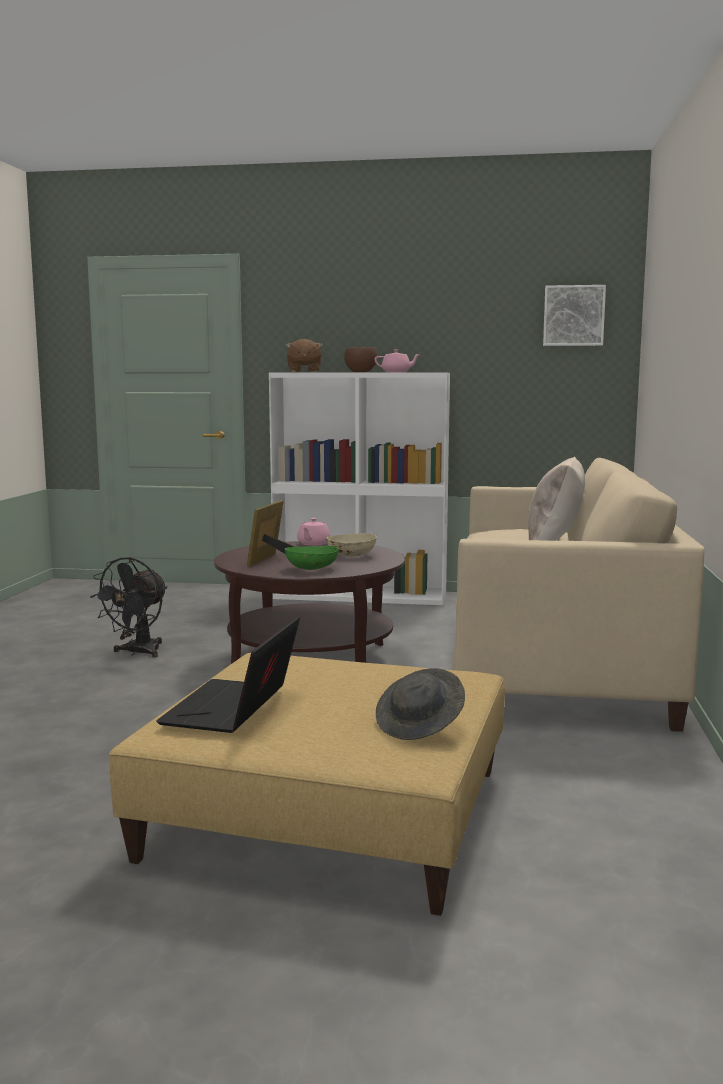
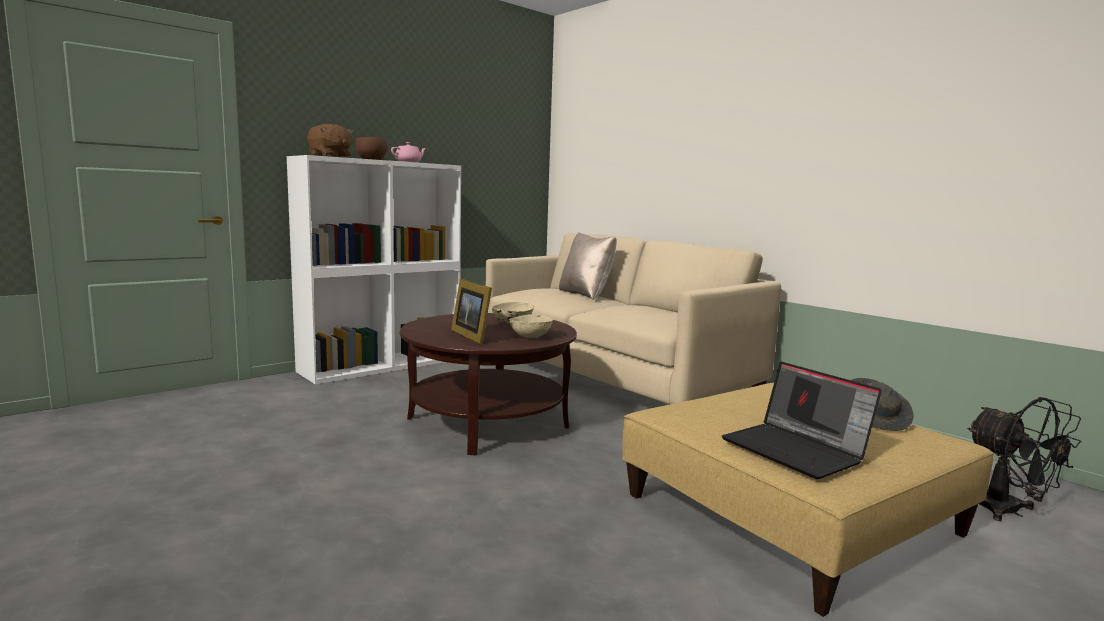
camera: 50 degrees left, 0 degrees up
(137, 653) = (326, 465): black fan -> black fan (1008, 511)
(311, 569) = (530, 336): green bowl -> beige bowl
(313, 544) = (445, 318): pink teapot -> none
(573, 315) = (514, 128): picture -> none

